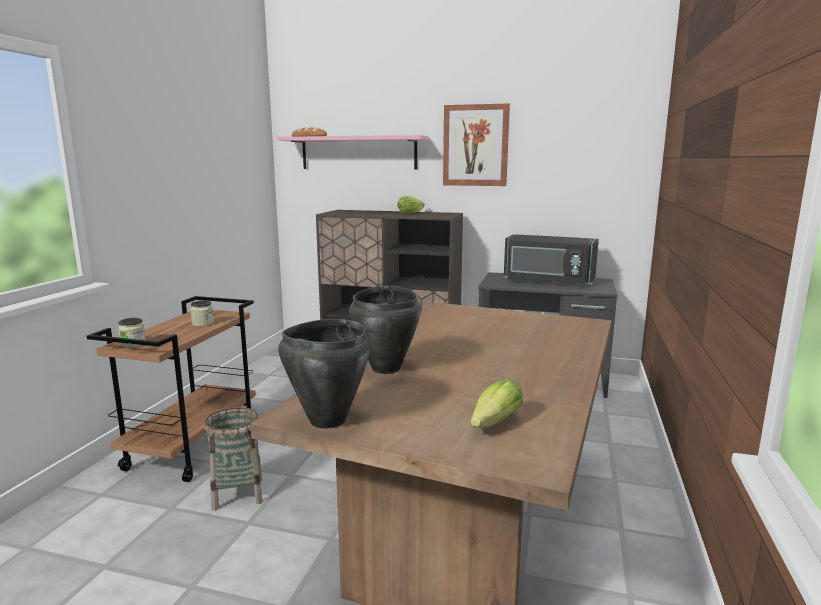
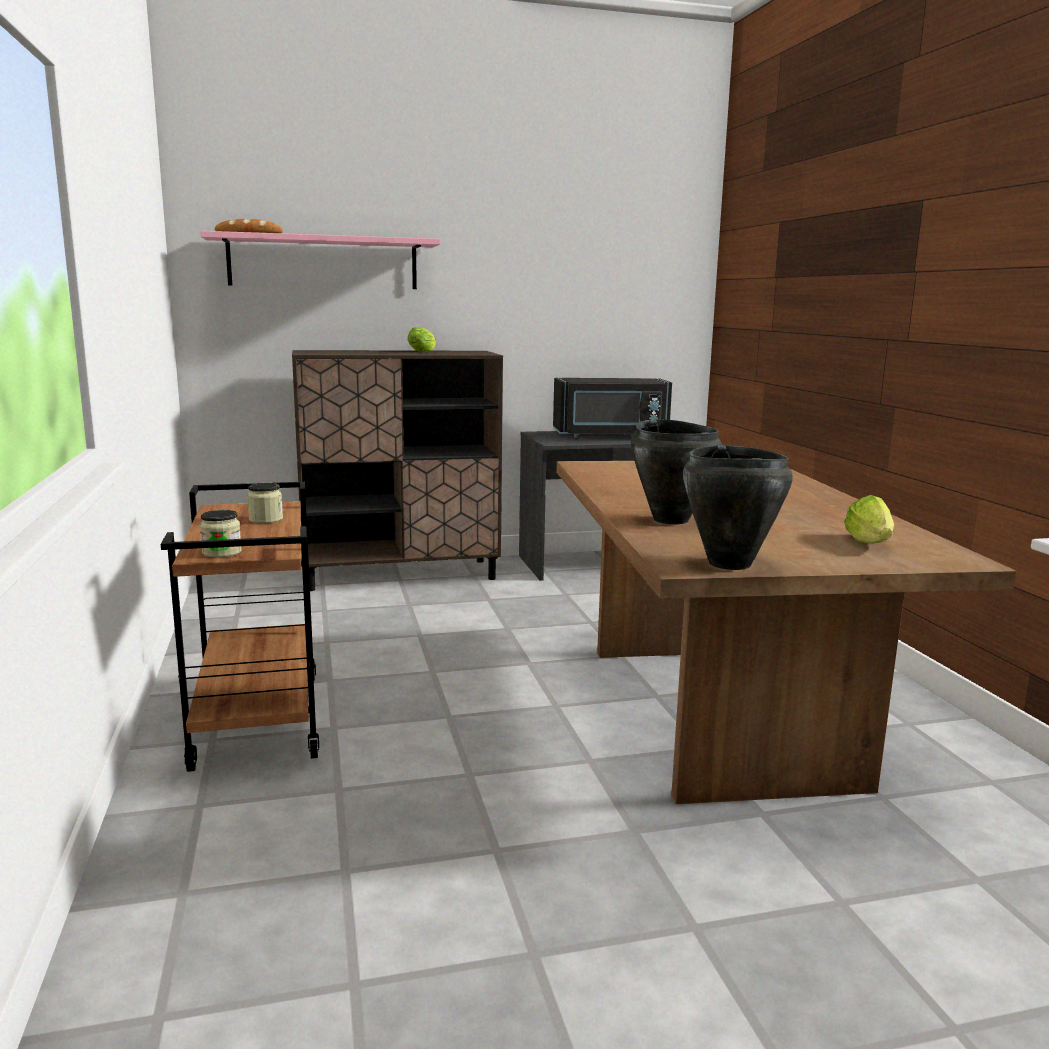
camera: 30 degrees left, 0 degrees up
(238, 493) = (409, 751): basket -> none
(475, 145) = (499, 257): picture -> none

